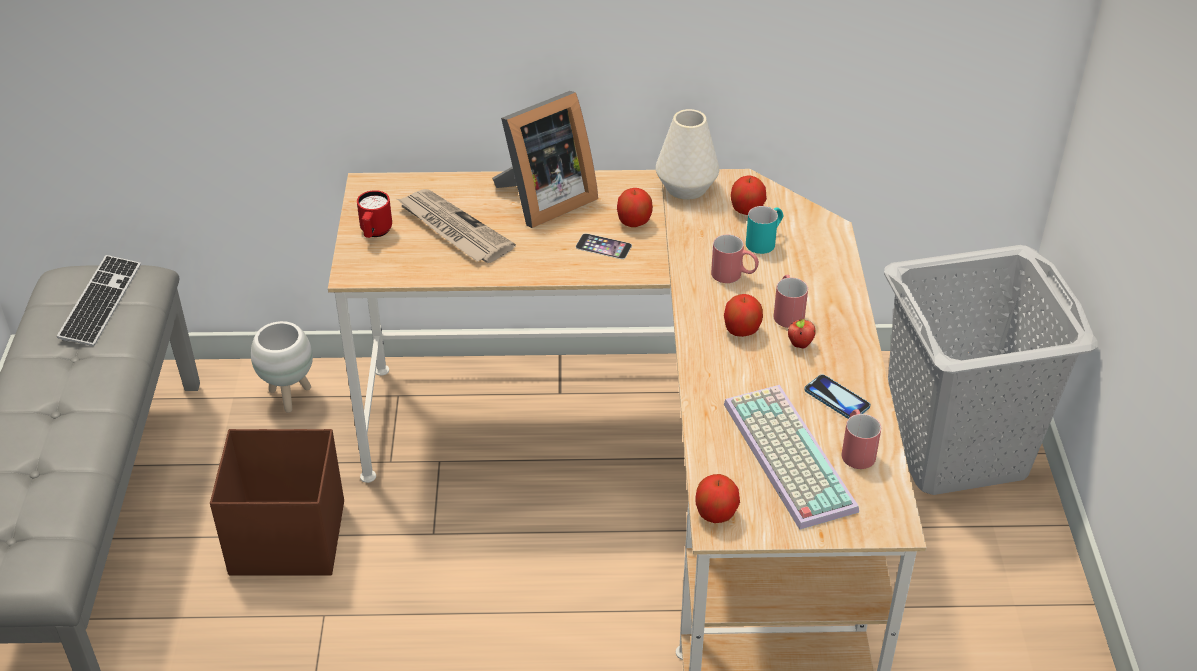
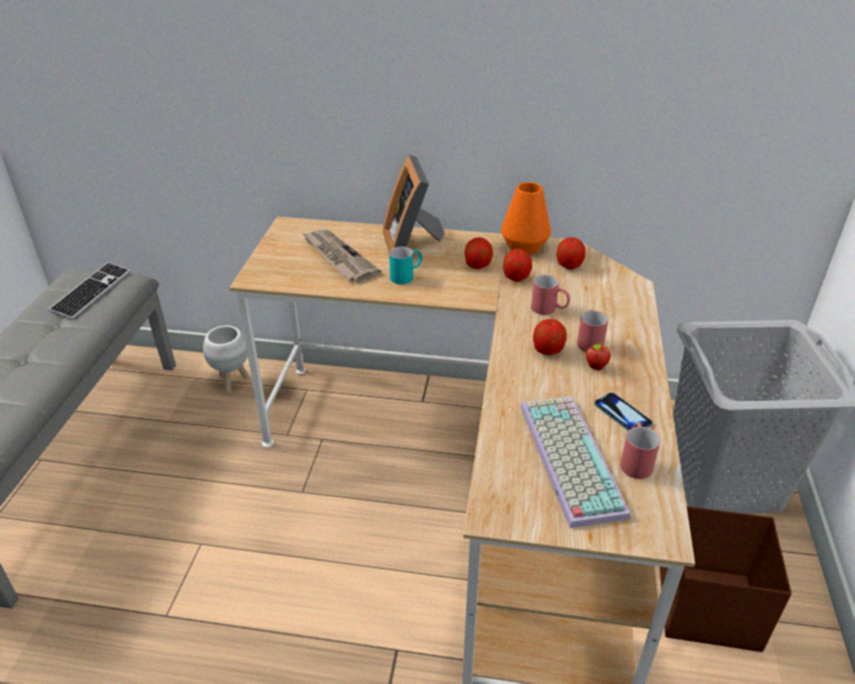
camera: 10 degrees right, 5 degrees down
(286, 538) = (194, 480): brown storage box -> brown storage box (706, 606)
(375, 233) = (279, 255): red mug -> none
(543, 200) = (412, 245): picture frame -> picture frame turned 105 degrees clockwise
(603, 246) = (449, 279): phone -> none
(686, 188) = (524, 247): white vase -> orange vase
(716, 514) = (492, 502): apple -> apple (516, 278)
(765, 241) = (579, 288): turquoise mug -> turquoise mug (406, 276)

